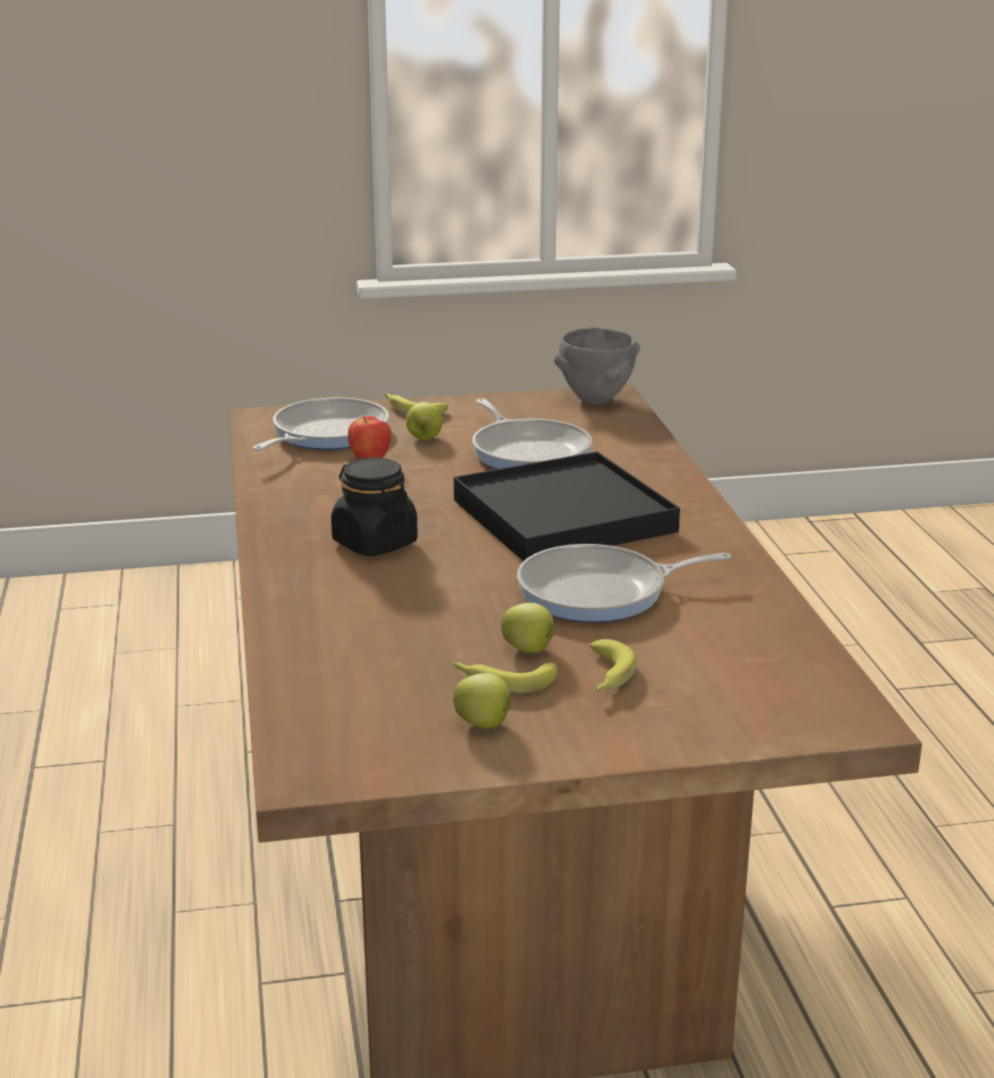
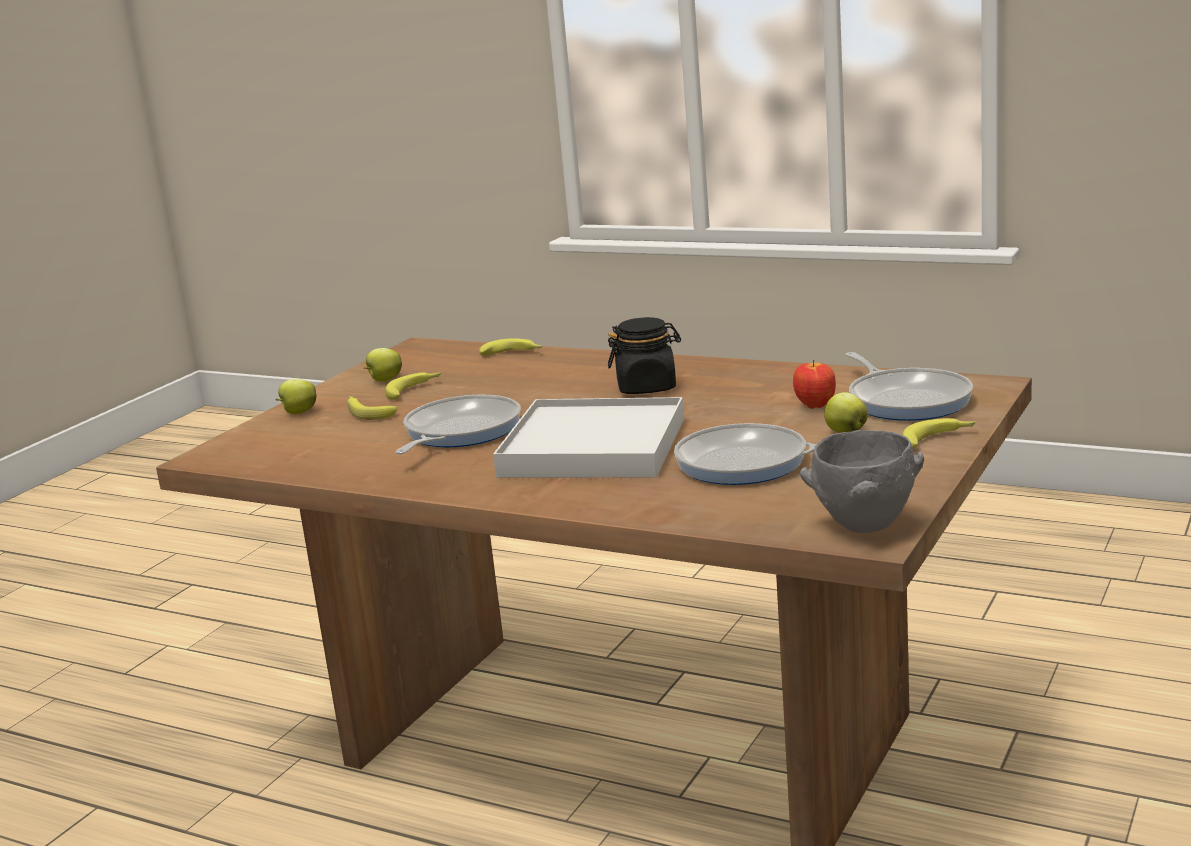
camera: 130 degrees right, 5 degrees down
(301, 669) = (513, 354): none -> banana
(530, 650) = (431, 401): apple -> apple (298, 413)
(564, 516) = (592, 448): black tray -> white tray

